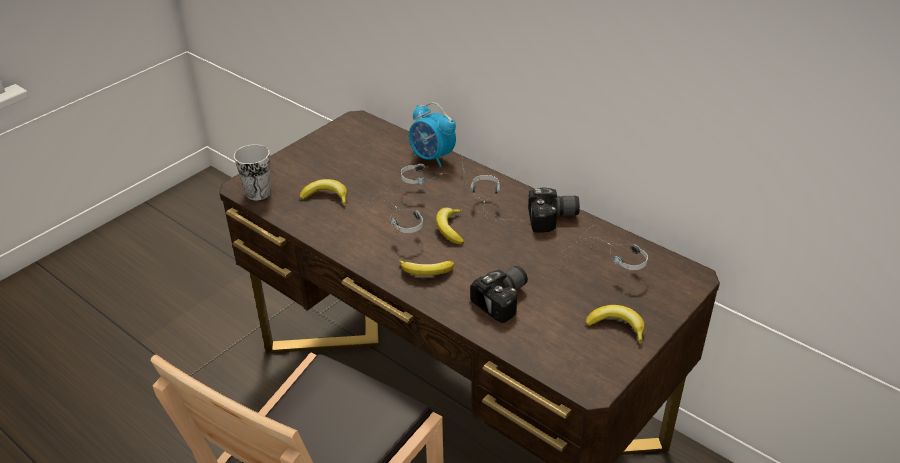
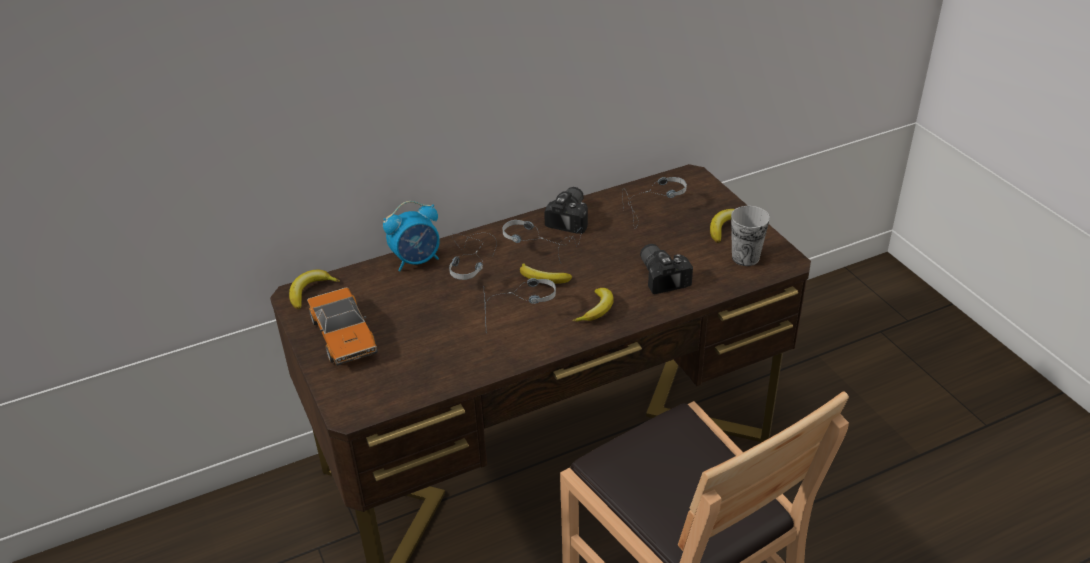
camera: 65 degrees left, 0 degrees up
(258, 193) = (375, 400): cup -> cup (745, 257)
(322, 156) = (344, 336): none -> toy car
(326, 197) = (425, 349): banana -> banana (310, 292)

